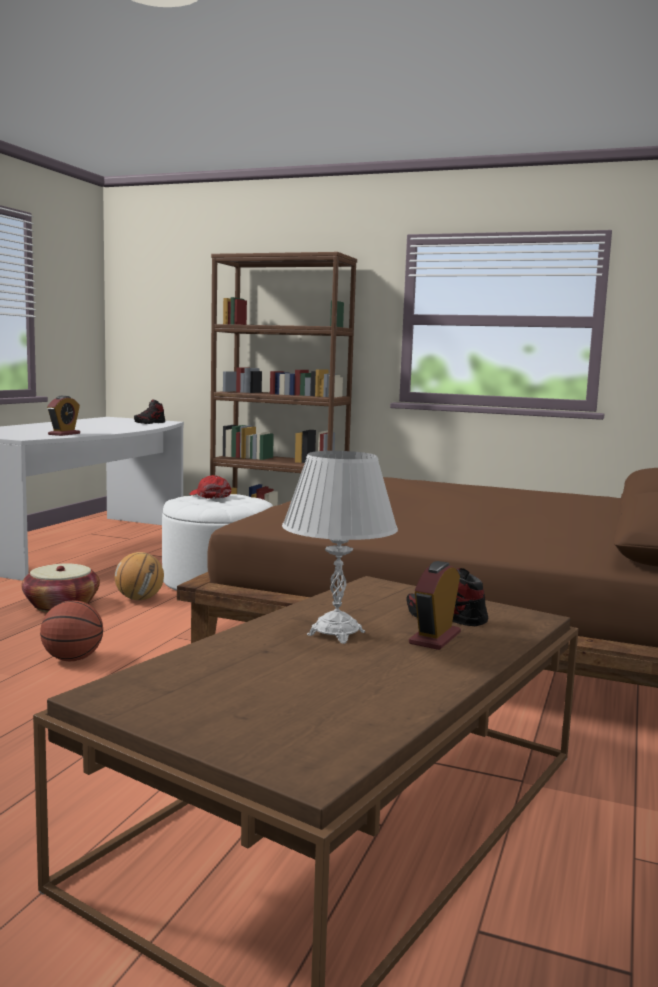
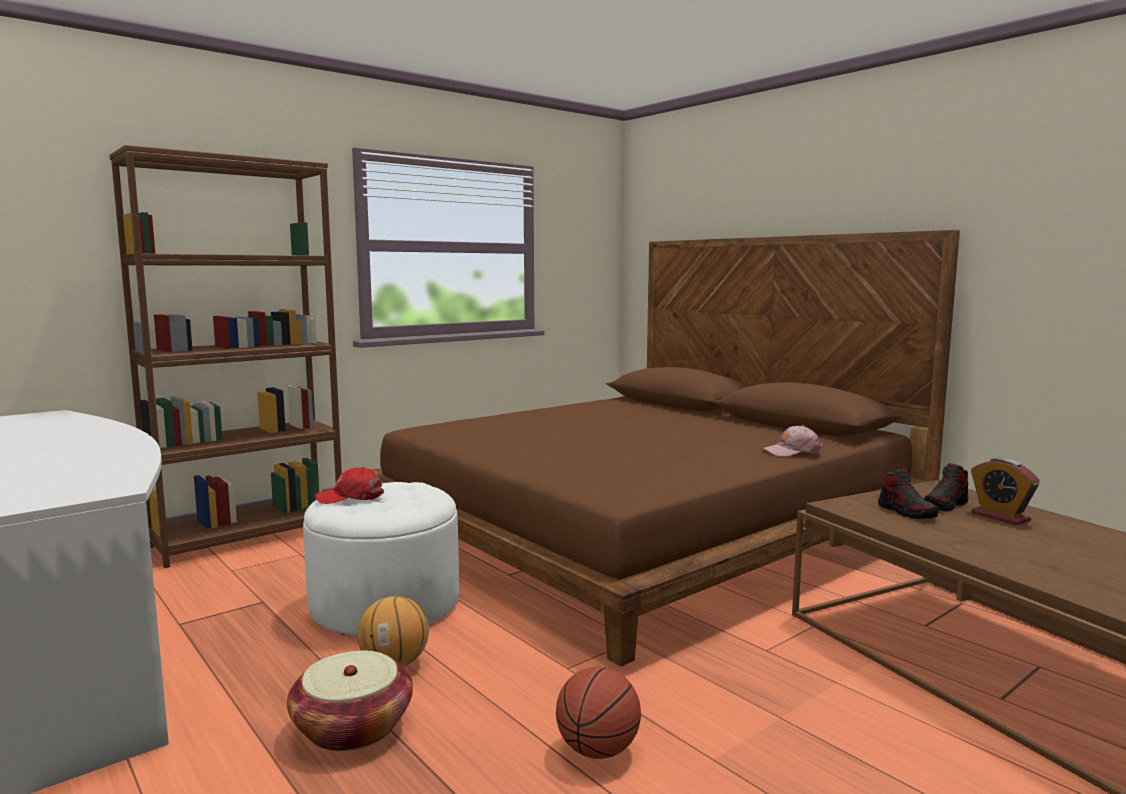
camera: 60 degrees left, 0 degrees up
(64, 434) = (105, 466): alarm clock -> none
(149, 423) = (47, 421): shoe -> shoe (906, 512)
(336, 633) = (996, 539): white table lamp -> none
(511, 551) = (792, 451): none -> pink cap

